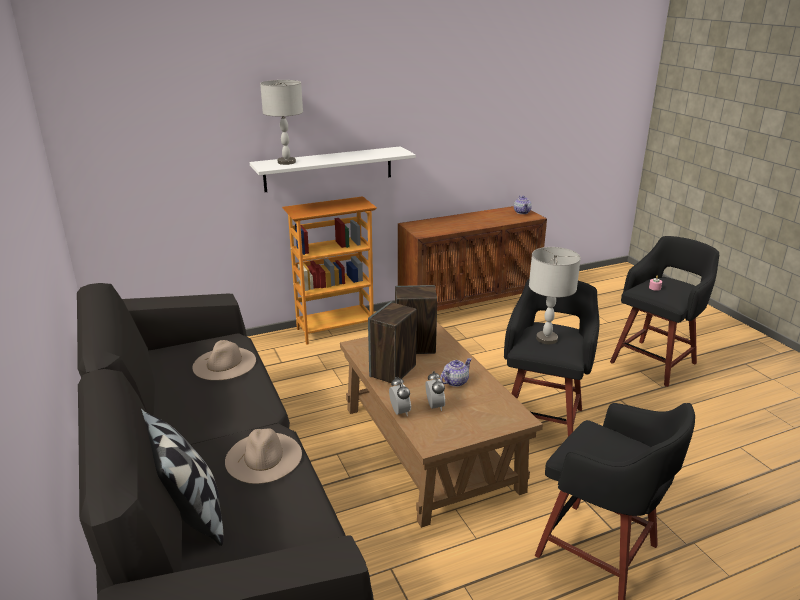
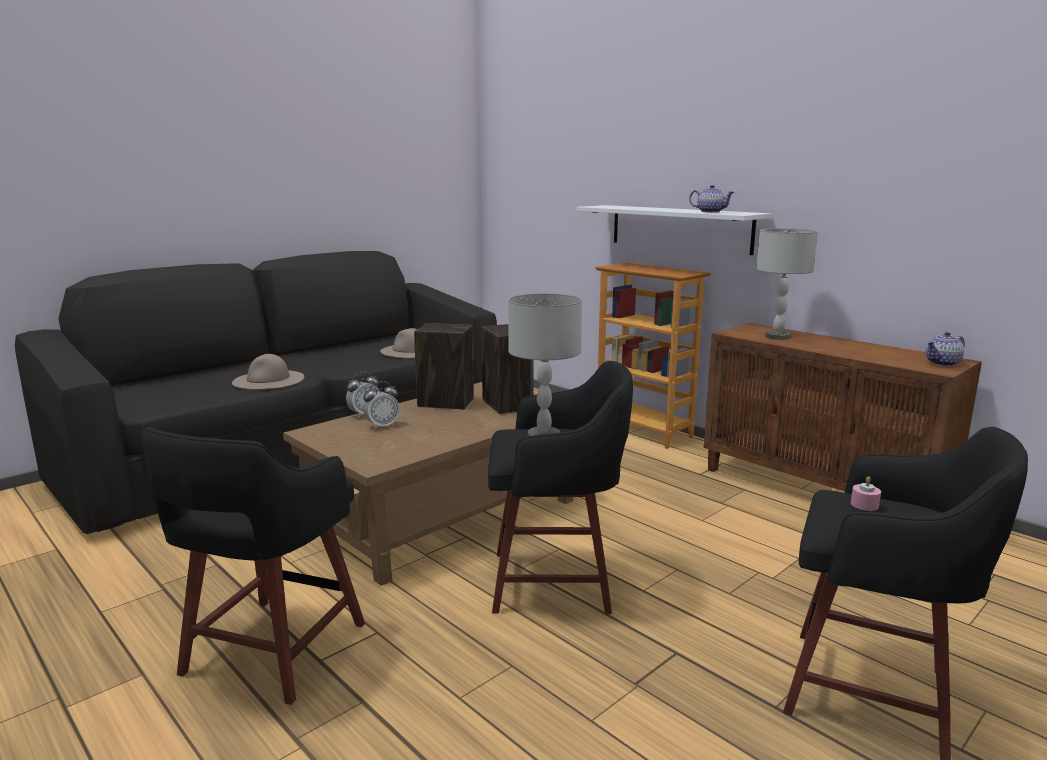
camera: 70 degrees right, 10 degrees down
(191, 514) = (199, 376): pillow -> none
(286, 162) = (621, 207): grey table lamp -> grey table lamp (777, 337)
(455, 382) = (441, 429): teapot -> teapot (710, 212)

